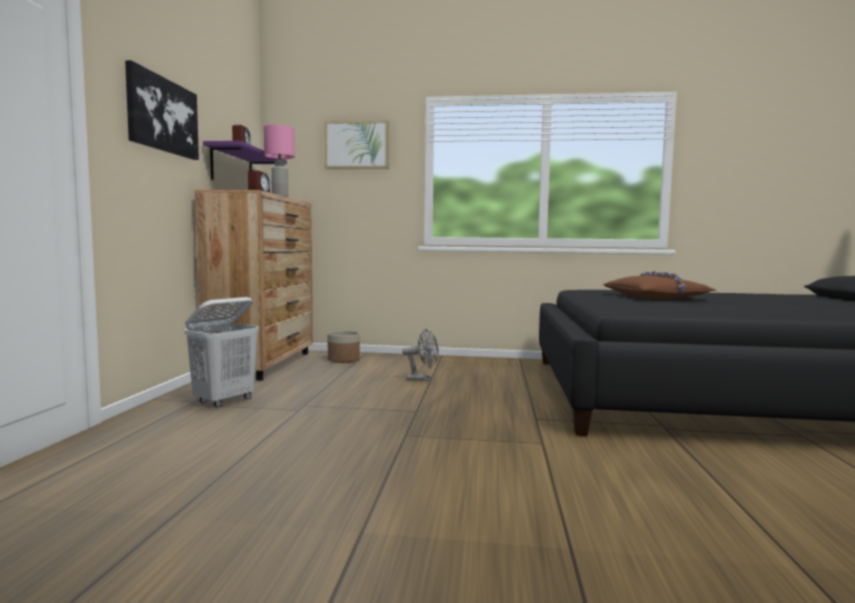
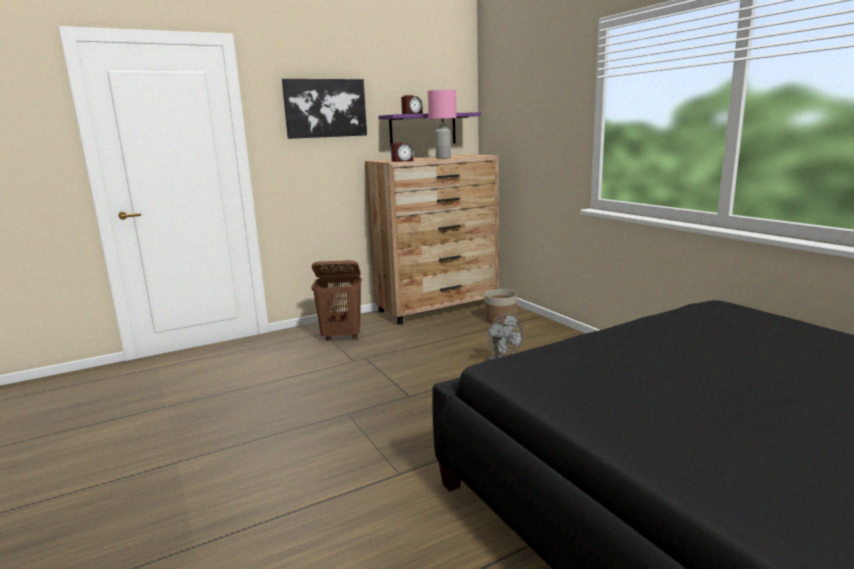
camera: 55 degrees right, 10 degrees up
(224, 401) = (342, 336): white laundry basket -> brown laundry basket
(357, 145) = (539, 88): picture -> none
(656, 297) = (724, 356): brown pillow -> none

